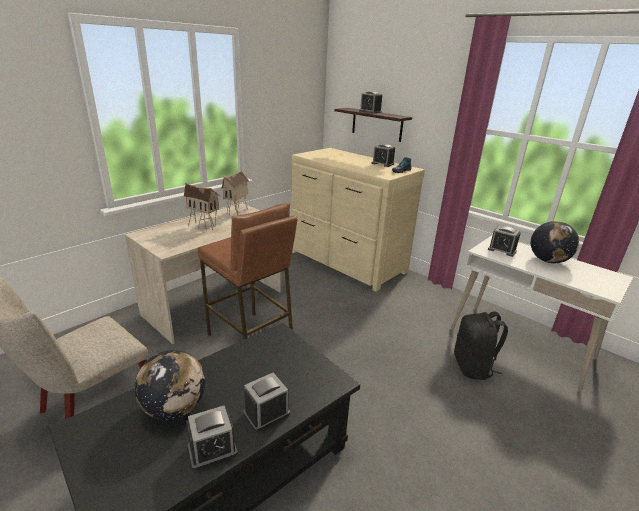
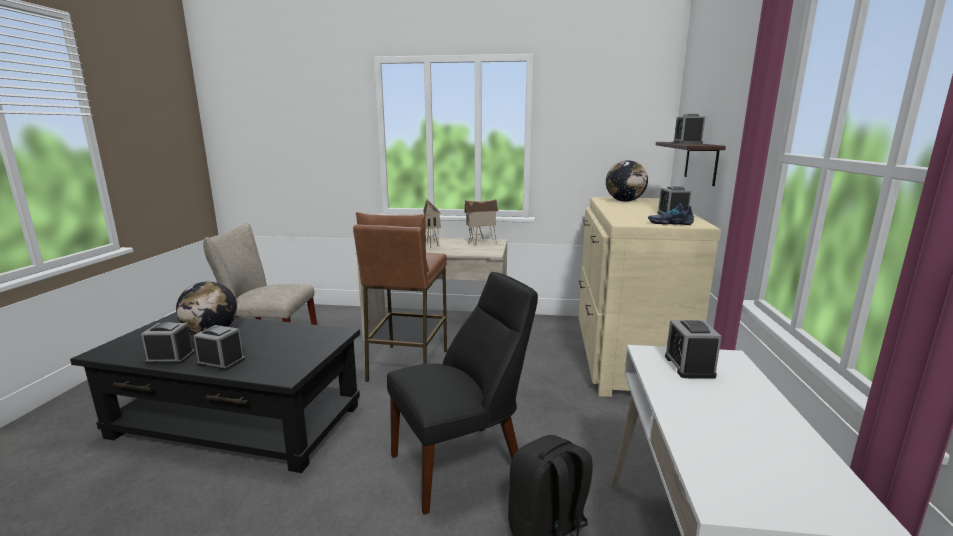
camera: 55 degrees right, 10 degrees down
(212, 450) = (170, 358): alarm clock -> alarm clock turned 150 degrees clockwise
(395, 368) = (462, 463): none -> black chair
(548, 261) = (742, 412): globe -> globe (624, 201)

